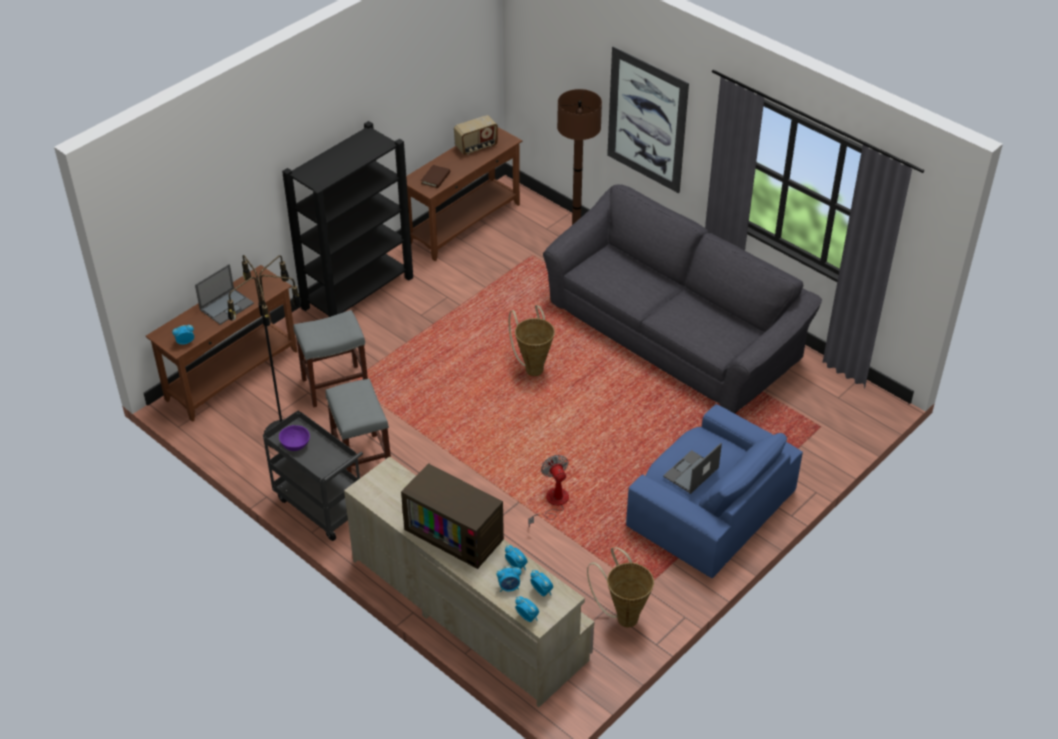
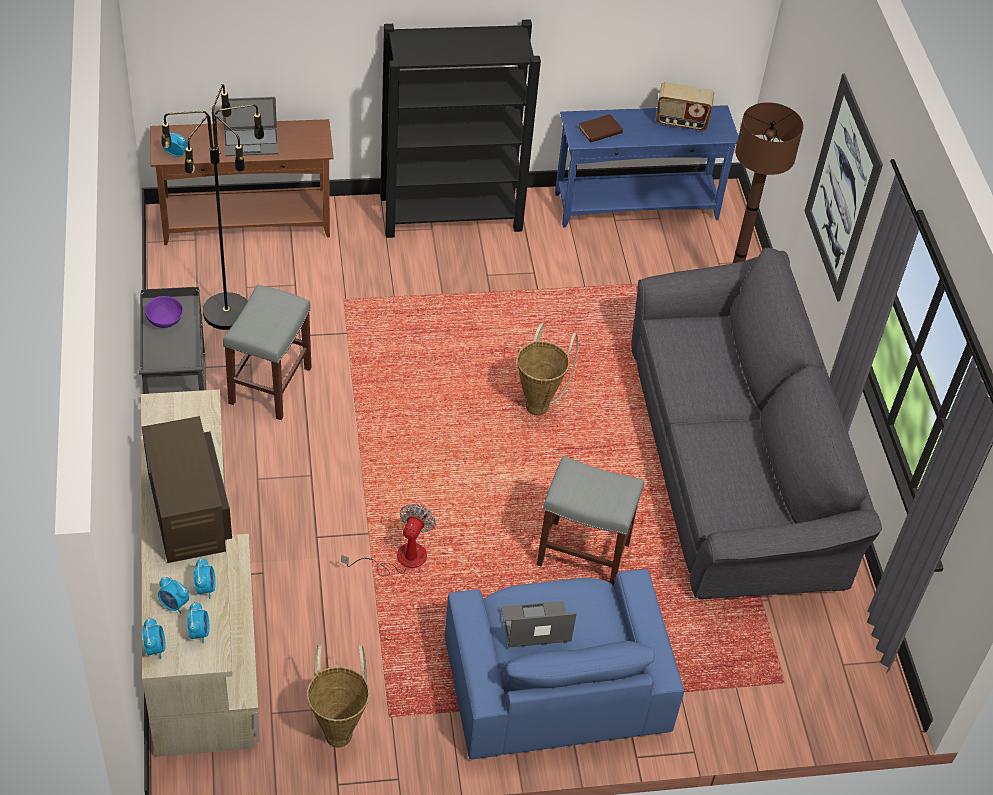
camera: 35 degrees right, 5 degrees up
(334, 386) = (325, 294): grey stool -> grey stool (582, 554)
(464, 223) = (637, 205): brown console table -> blue console table

